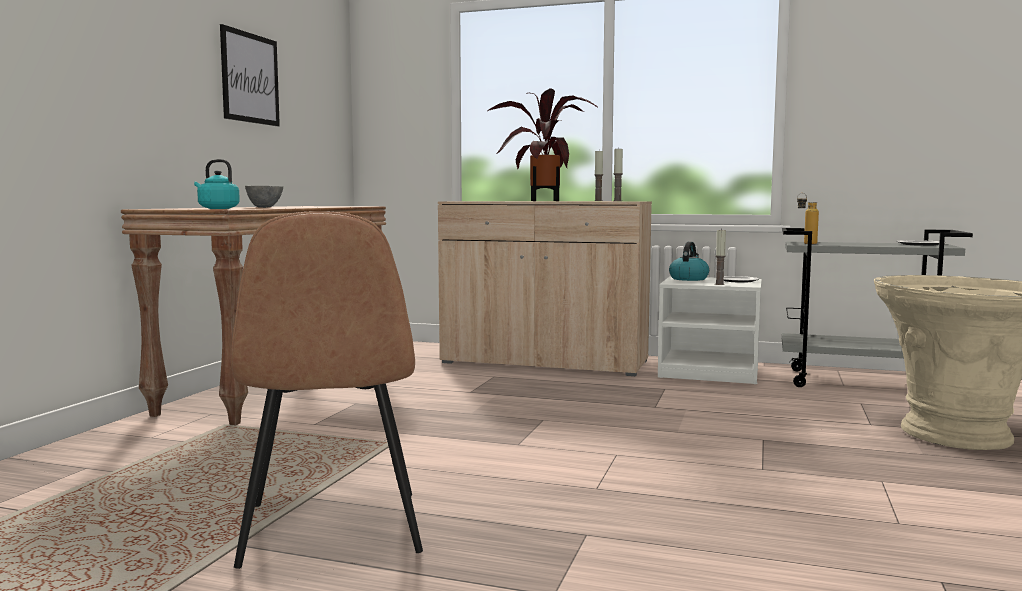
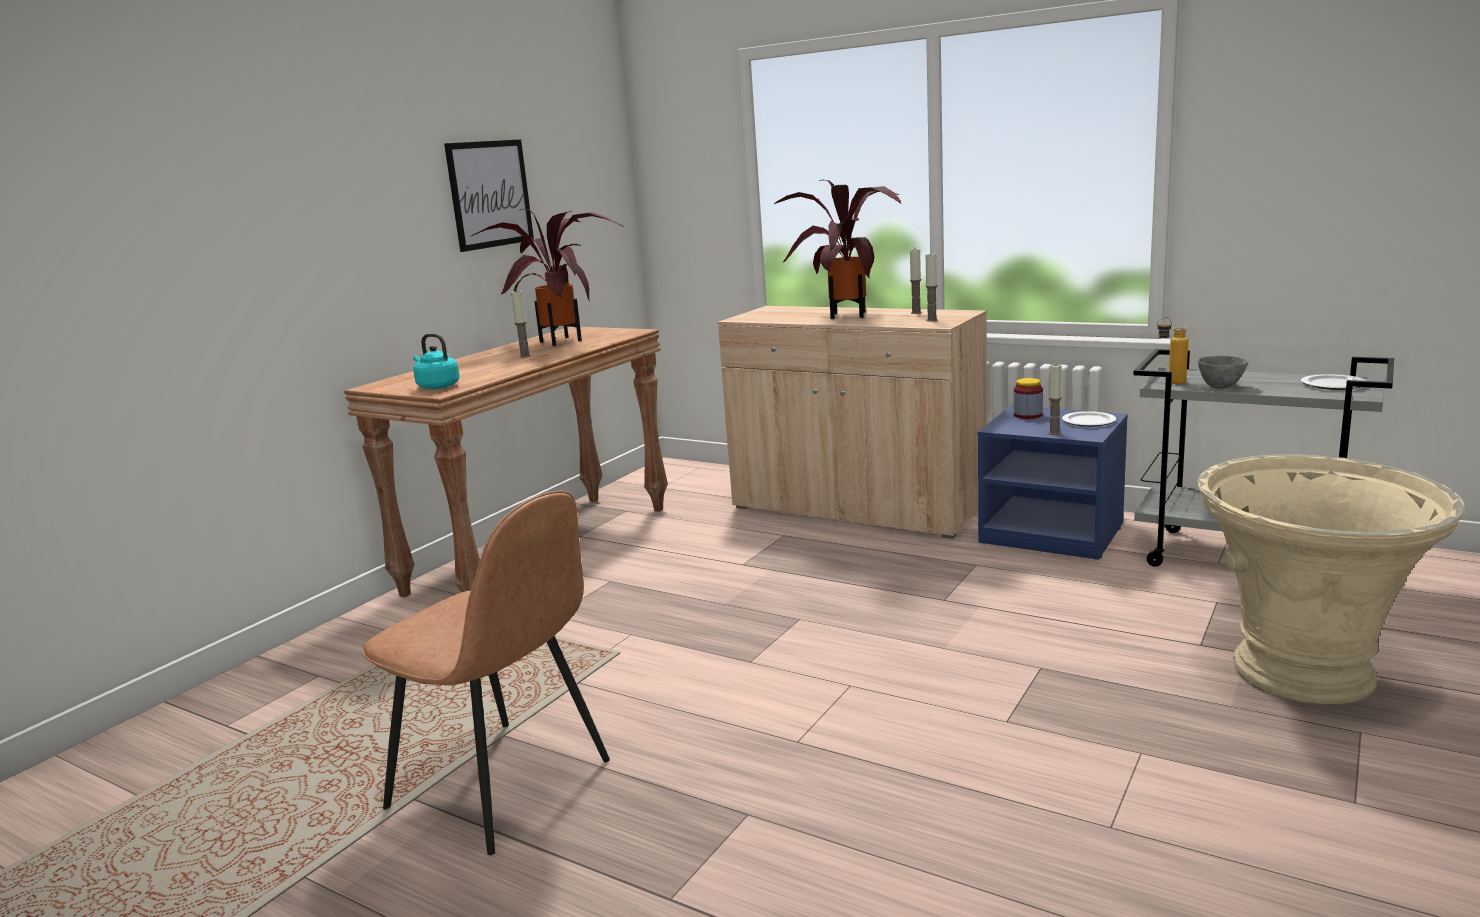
camera: 15 degrees right, 10 degrees up
(264, 207) = (501, 363): grey bowl -> grey bowl (1220, 386)
(282, 207) = (525, 356): none -> candle
(304, 206) = (560, 342): none -> potted plant
(331, 531) = (503, 786): brown chair -> brown chair turned 60 degrees counterclockwise
(688, 279) = (1028, 415): kettle -> jar
(710, 373) = (1053, 534): white nightstand -> blue nightstand

